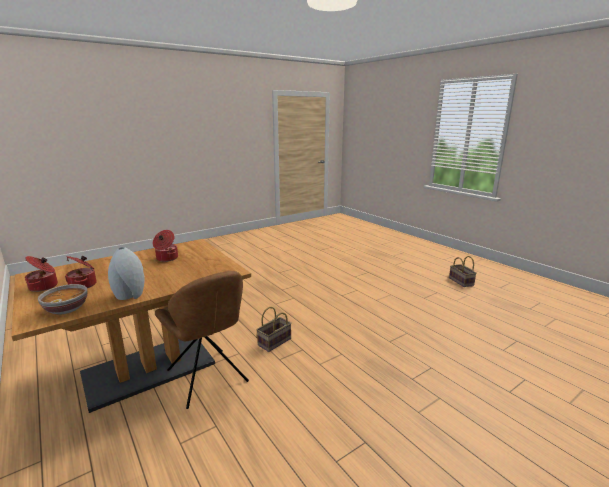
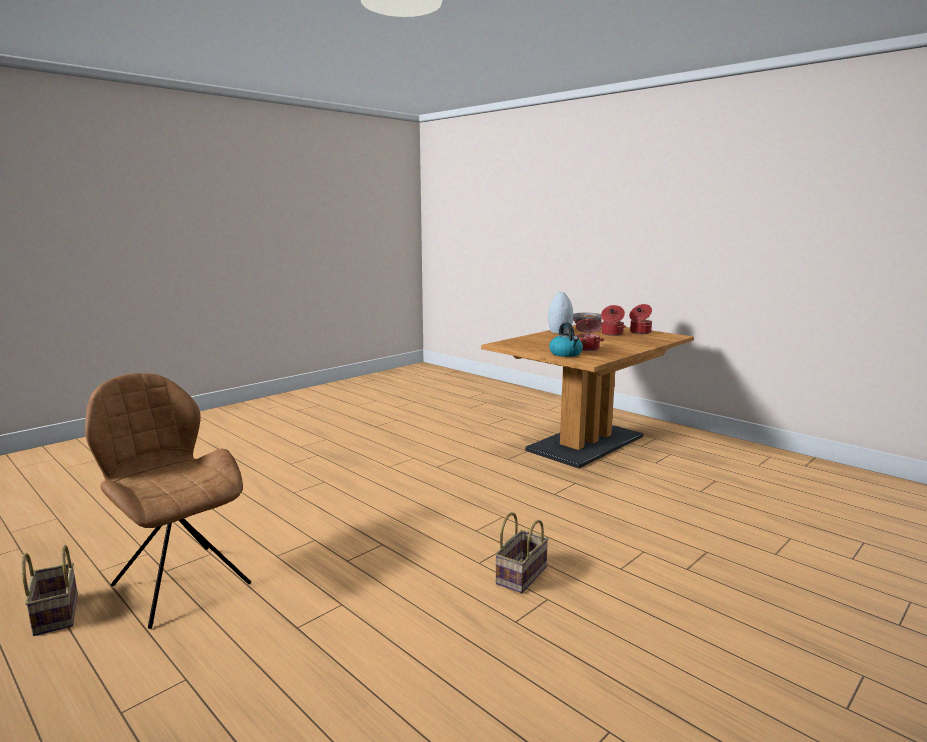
camera: 170 degrees right, 5 degrees down
(197, 252) = (566, 354): none -> kettle
(207, 379) = (520, 442): brown chair -> brown chair (179, 582)
(274, 342) = (473, 470): basket -> basket (521, 574)

